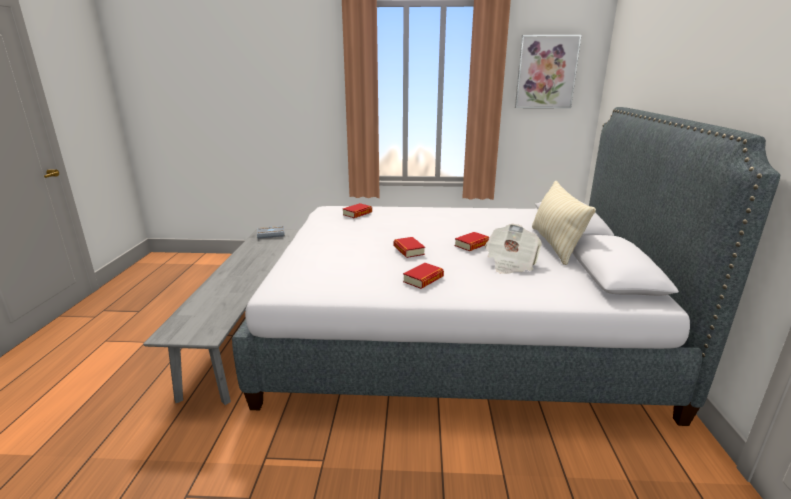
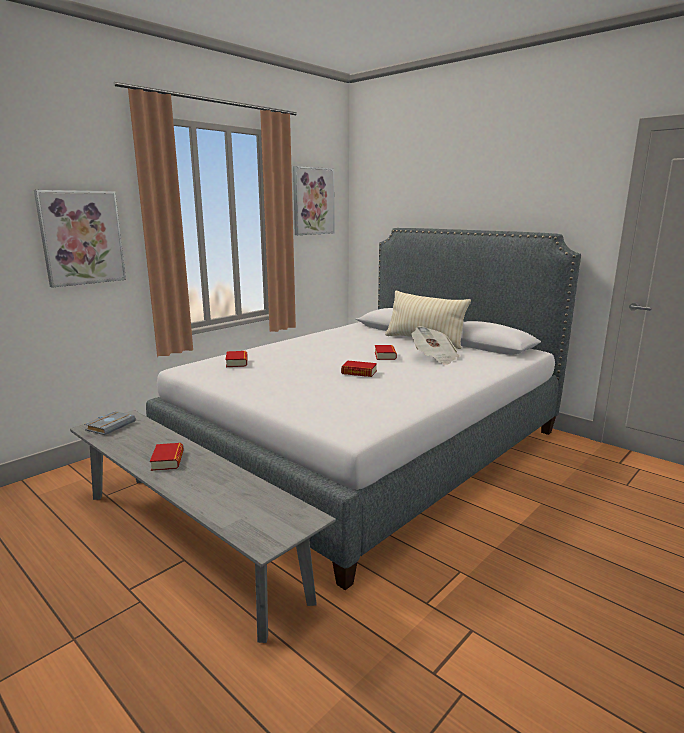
camera: 50 degrees left, 5 degrees down
(306, 100) = (81, 237): none -> picture
(423, 279) = (421, 384): book -> book (167, 460)

